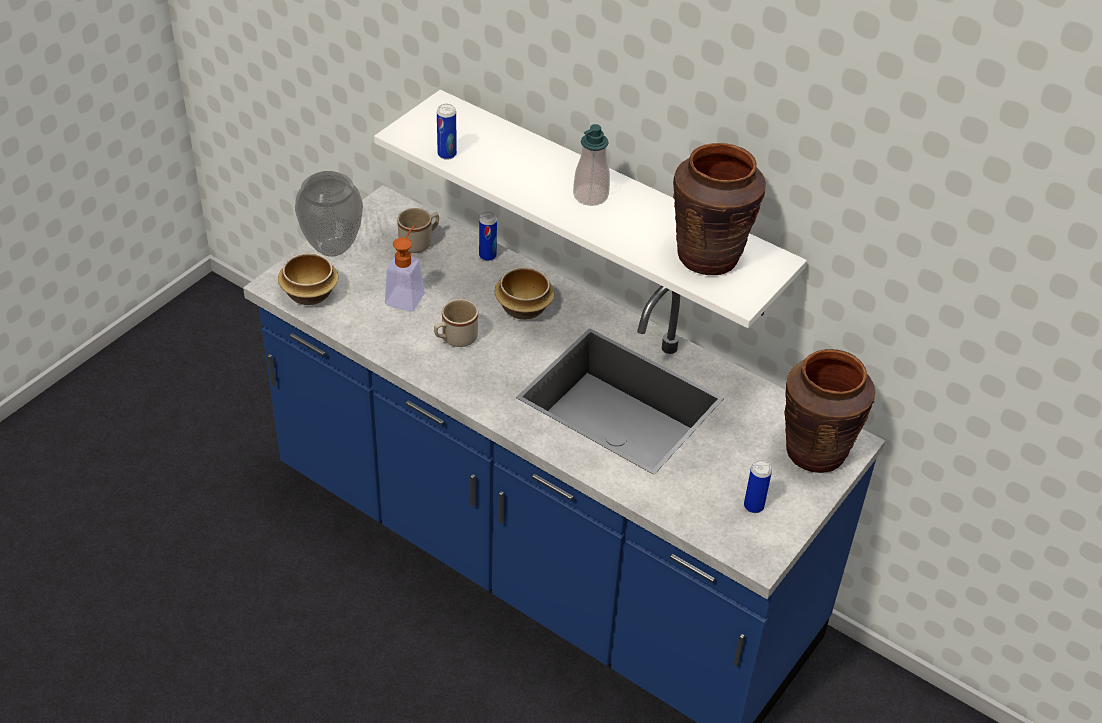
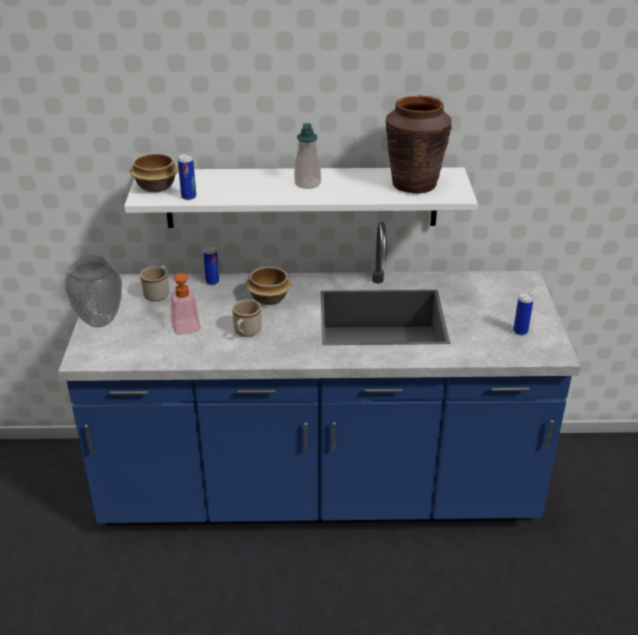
camera: 35 degrees left, 10 degrees down
(309, 293) = (113, 353): bowl -> bowl (155, 186)
(815, 451) = (515, 291): brown vase -> none

